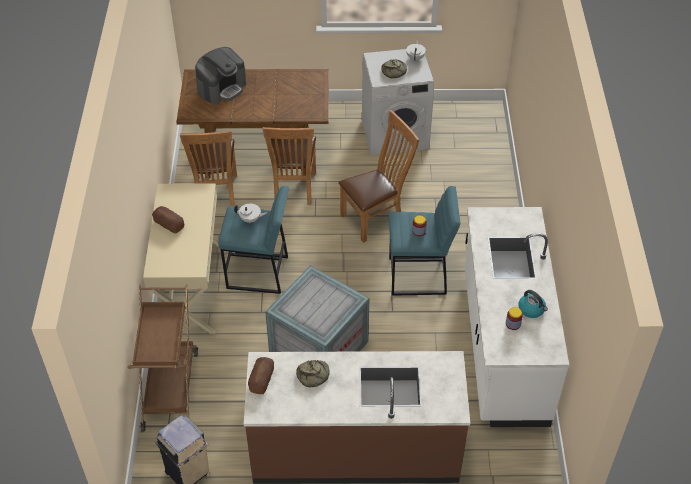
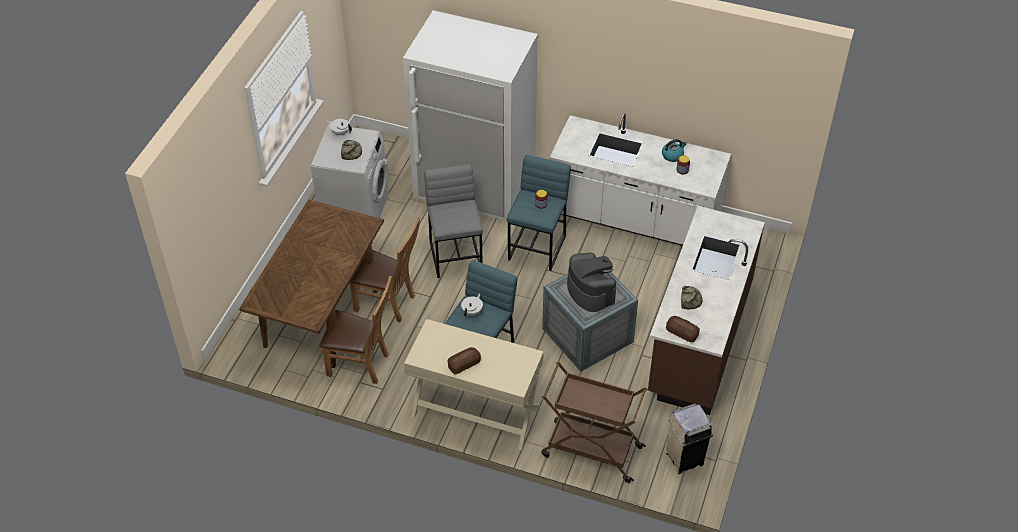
camera: 70 degrees left, 0 degrees up
(222, 88) = (288, 284): coffee machine -> coffee machine (590, 291)
(375, 218) = (455, 255): brown chair -> grey stool
(475, 205) = (474, 185): none -> white fridge

